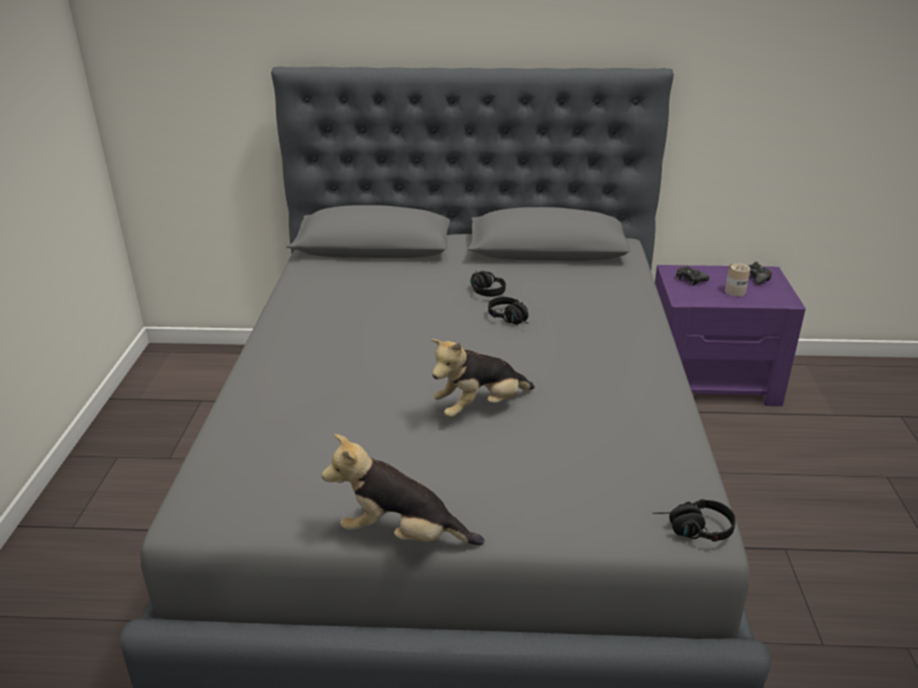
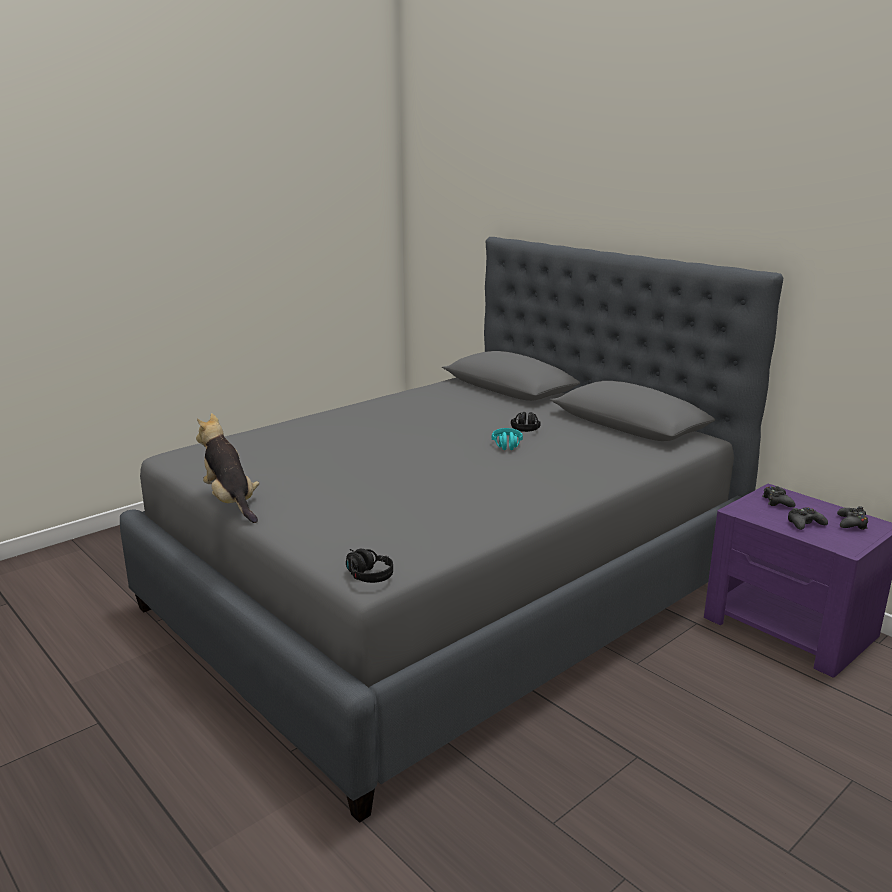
camera: 45 degrees right, 10 degrees down
(480, 407) = (386, 475): plush toy -> none
(512, 319) = (507, 447): black headphones -> turquoise headphones
(735, 292) = (805, 523): can -> black game controller

